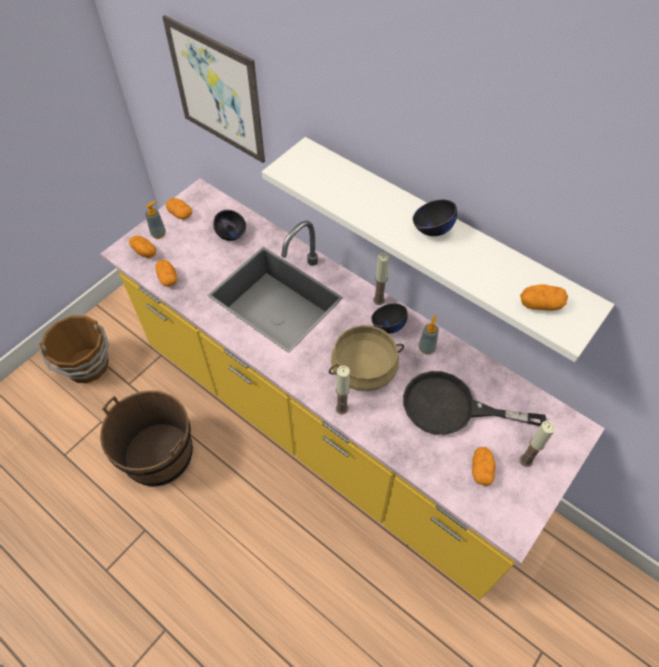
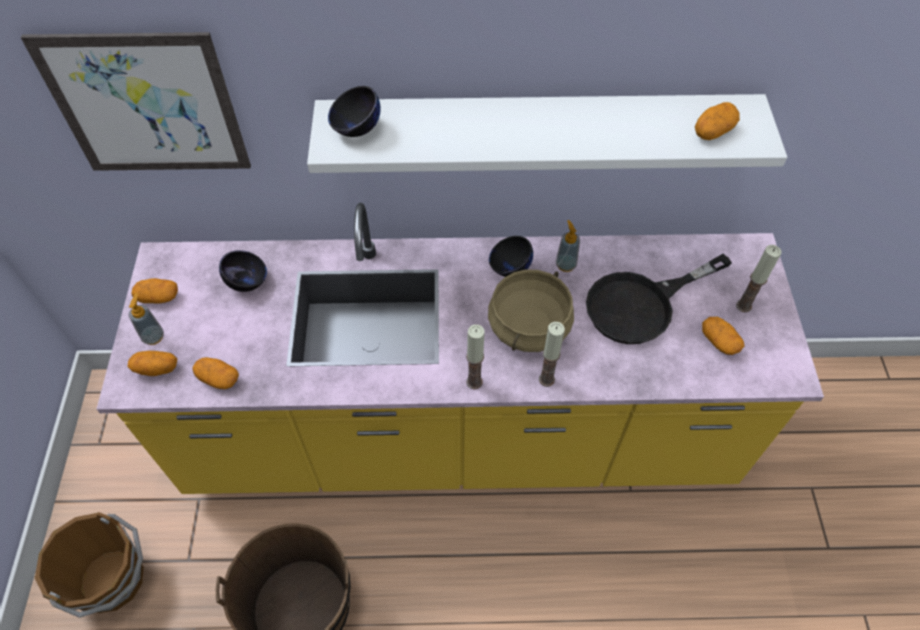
camera: 40 degrees left, 0 degrees up
(378, 300) = (476, 249): candle -> candle (474, 382)
(432, 229) = (548, 120): black bowl -> black bowl (356, 129)

